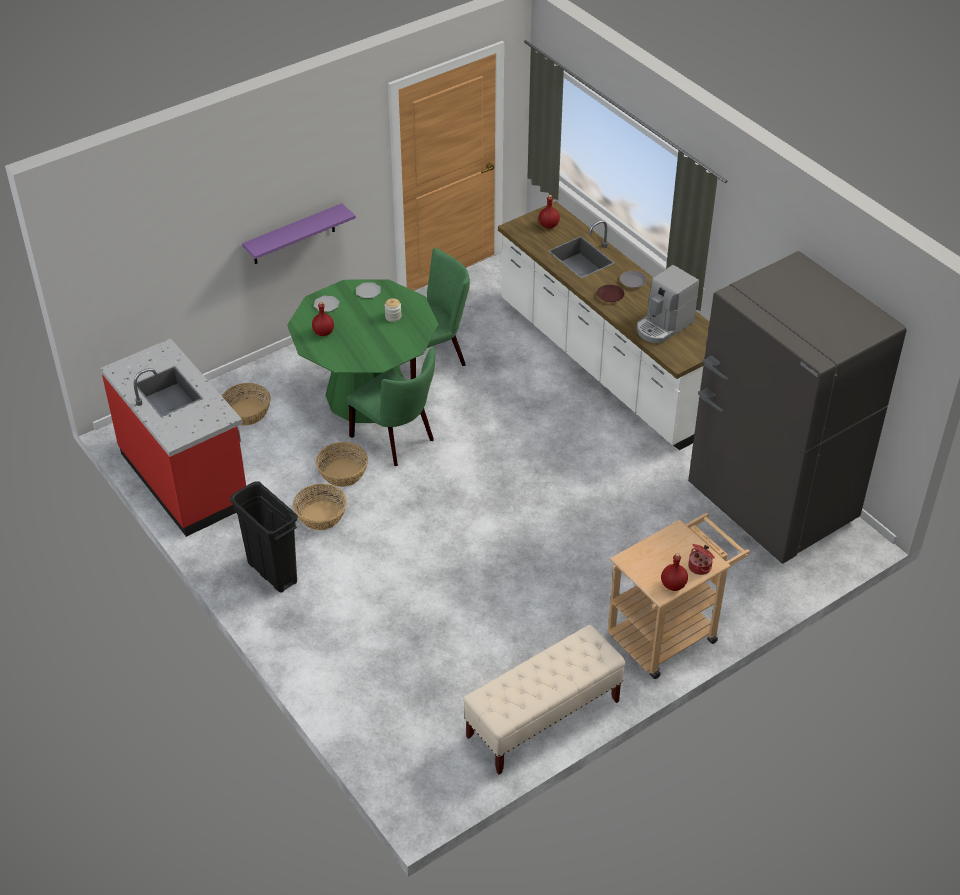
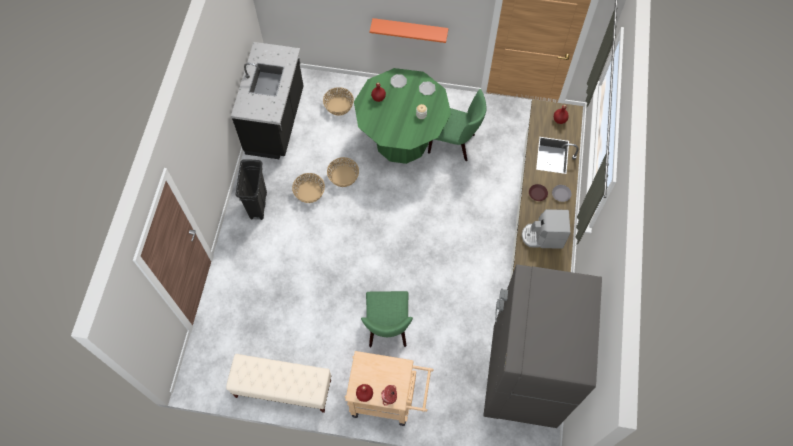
camera: 45 degrees right, 20 degrees up
(185, 478) = (276, 122): red counter -> black counter
(293, 235) = (410, 29): purple shelf -> orange shelf
(396, 439) = (387, 178): green chair -> green chair (387, 329)

